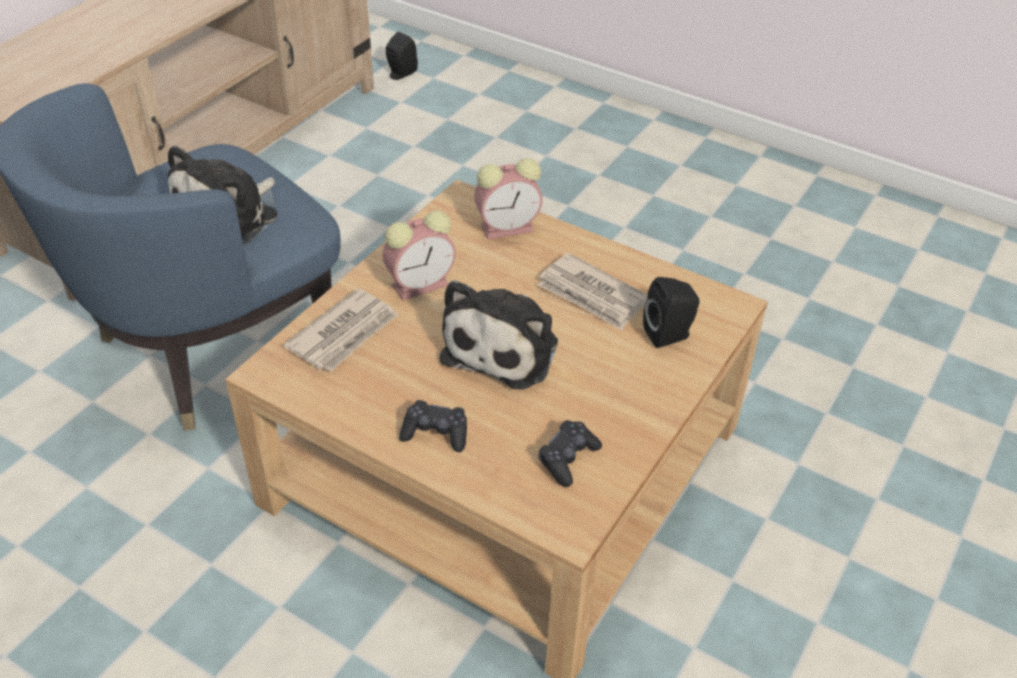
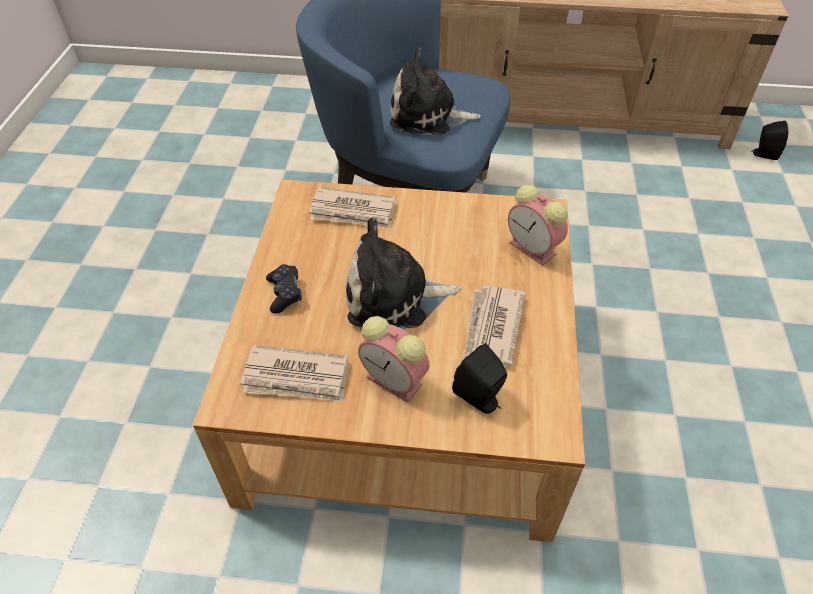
camera: 65 degrees right, 5 degrees up
(422, 284) = (431, 228): alarm clock -> alarm clock (396, 381)
(568, 459) = (297, 377): black game controller -> newspaper

